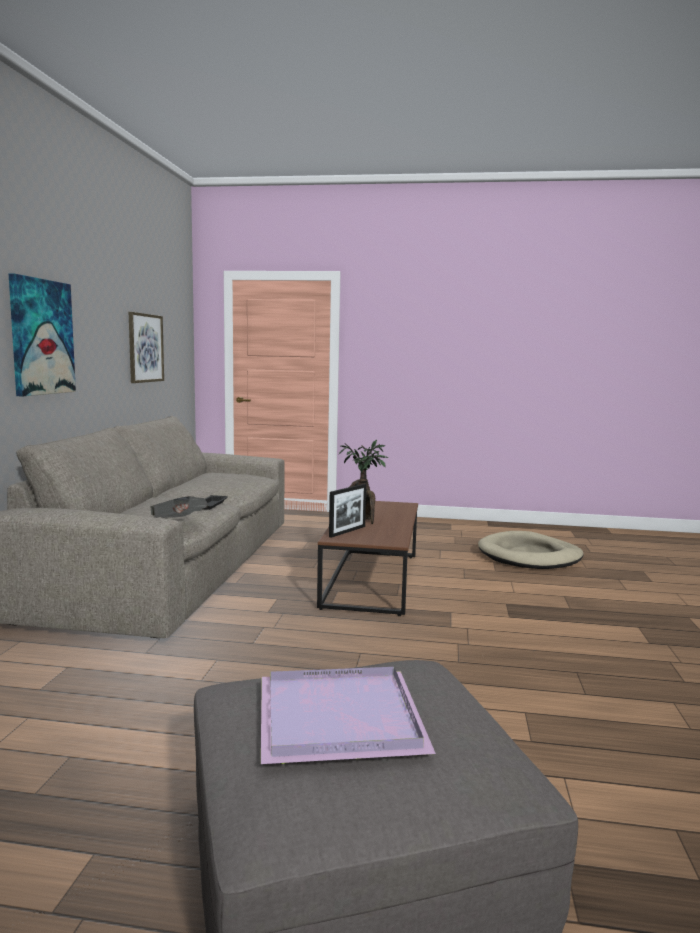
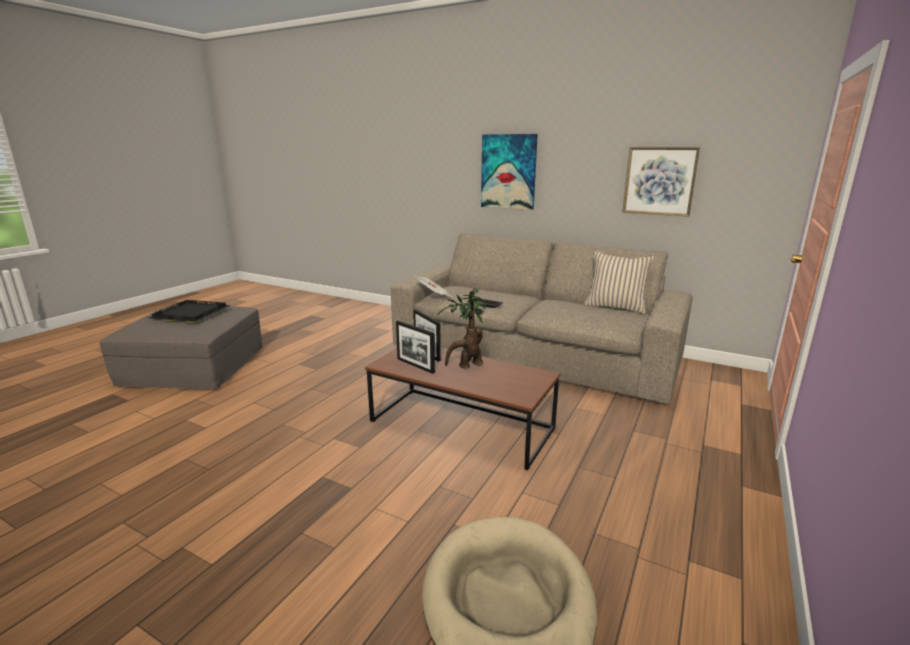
camera: 110 degrees right, 10 degrees up
(195, 476) = (615, 307): none -> beige pillow
(342, 716) = (191, 314): purple tray -> black tray
(383, 532) = (415, 365): none -> picture frame

